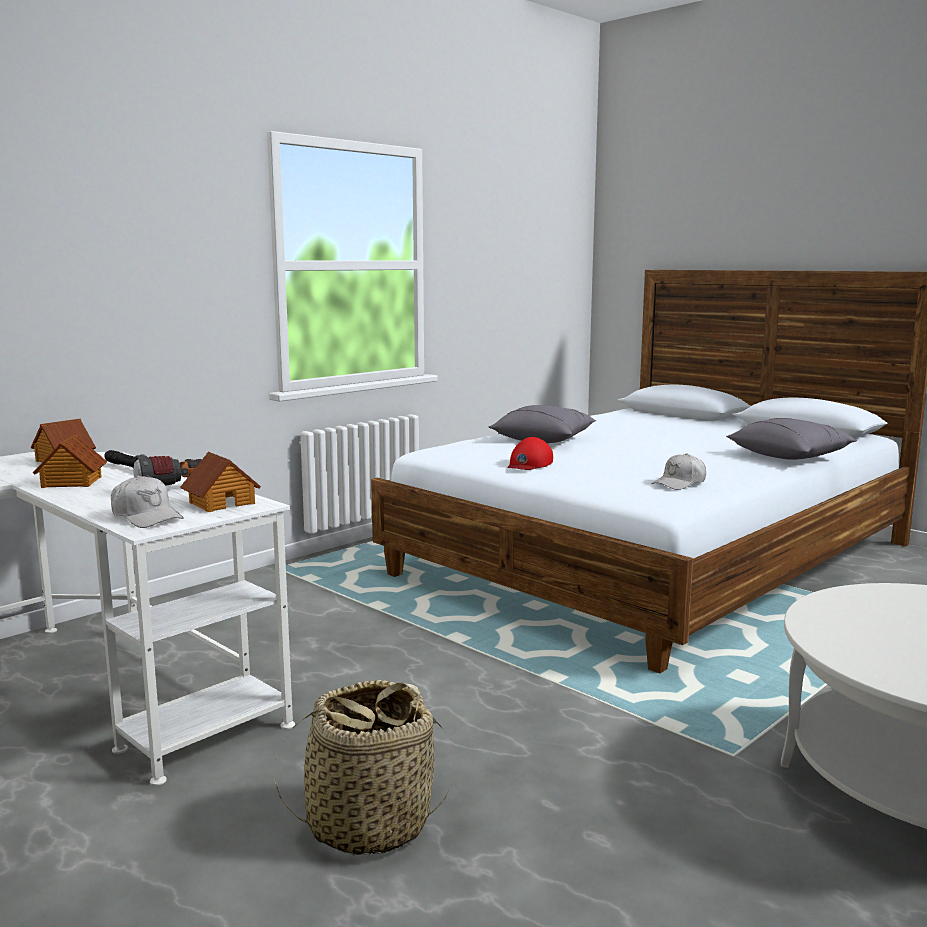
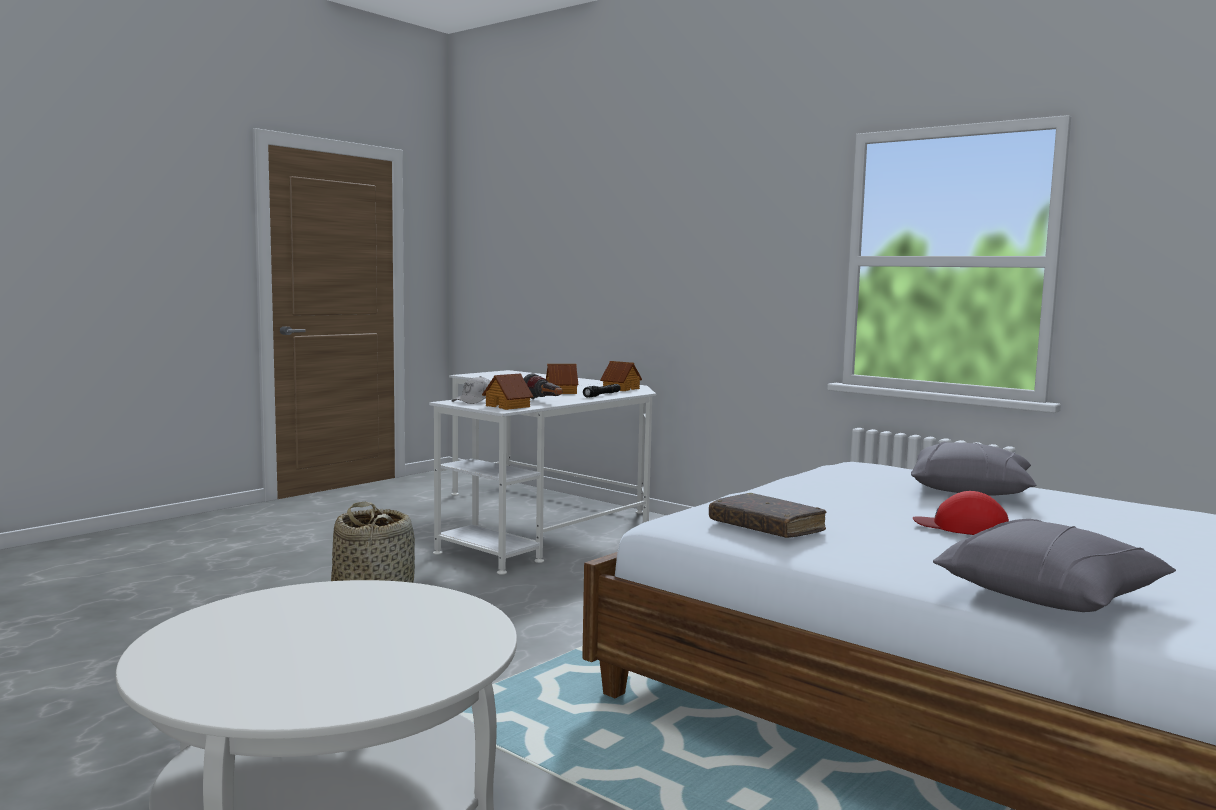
camera: 85 degrees right, 5 degrees down
(529, 464) = (815, 484): red cap -> red cap (962, 527)
(680, 483) = (766, 527): white cap -> brown book

